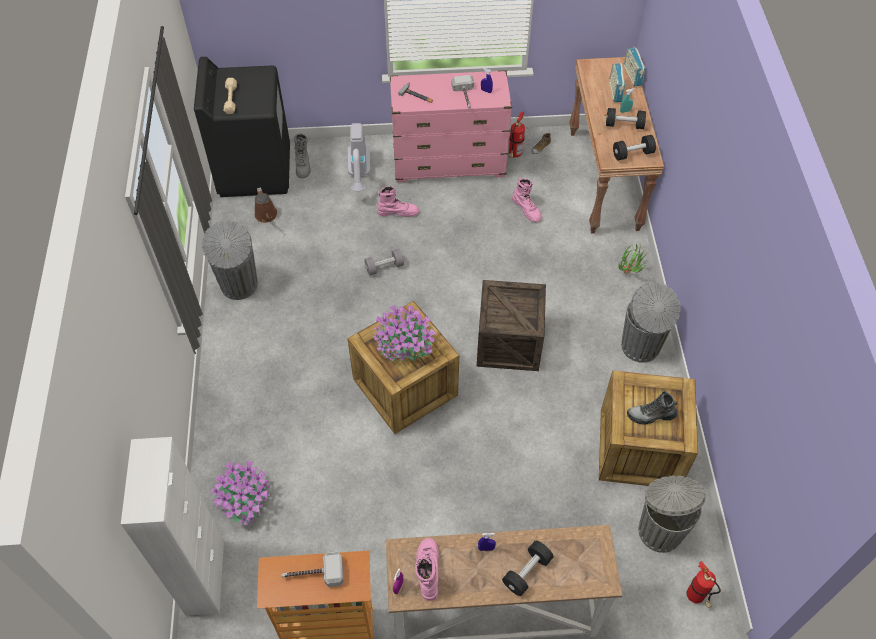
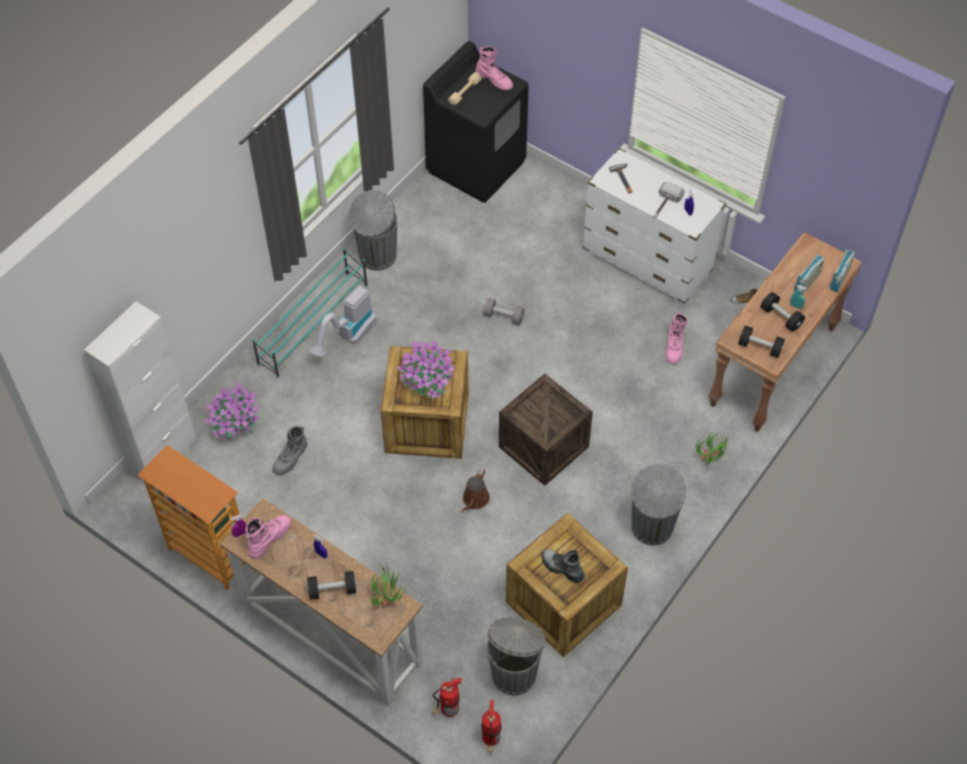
camera: 40 degrees right, 0 degrees up
(236, 372) = (314, 324): none -> turquoise shoe rack
(266, 216) = (450, 212): brown watering can -> brown watering can (475, 500)
(303, 165) = (520, 186): grey boot -> grey boot (291, 458)
(313, 574) = (189, 480): hammer -> none
(359, 174) = (559, 224): vacuum cleaner -> vacuum cleaner (347, 338)
(398, 212) = (560, 277): pink boot -> pink boot (494, 80)
(449, 163) = (647, 262): pink dresser -> white dresser
(514, 155) = (713, 292): fire extinguisher -> fire extinguisher (447, 710)
(577, 542) = (387, 598): none -> potted plant

